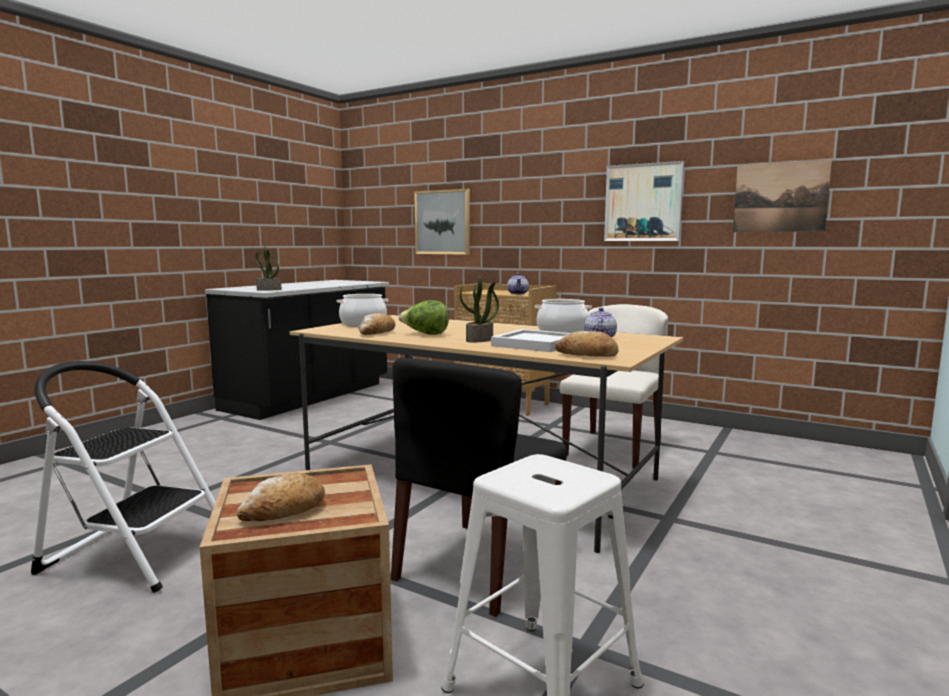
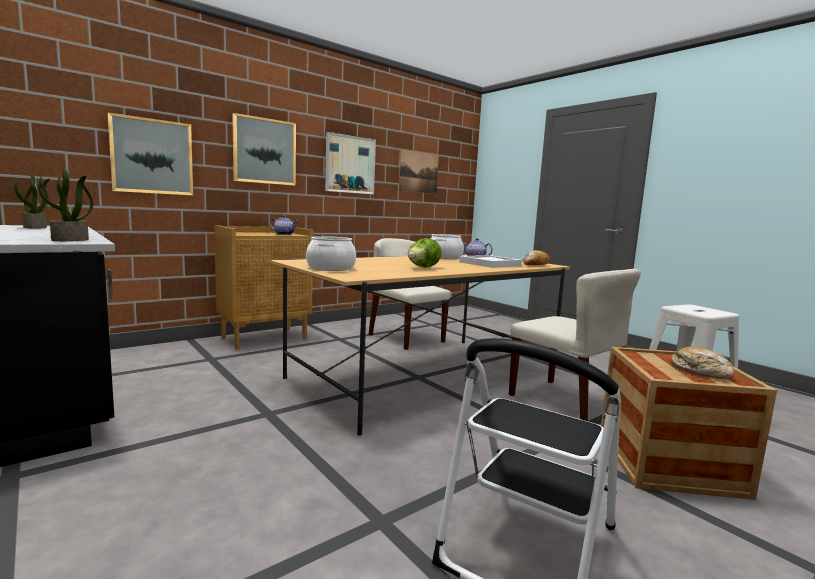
camera: 70 degrees left, 0 degrees up
(376, 333) = (399, 271): bread -> none
(478, 565) = (566, 401): black chair -> beige chair
(479, 340) = (463, 266): potted plant -> potted plant (35, 227)
(534, 202) = (264, 151): none -> picture

